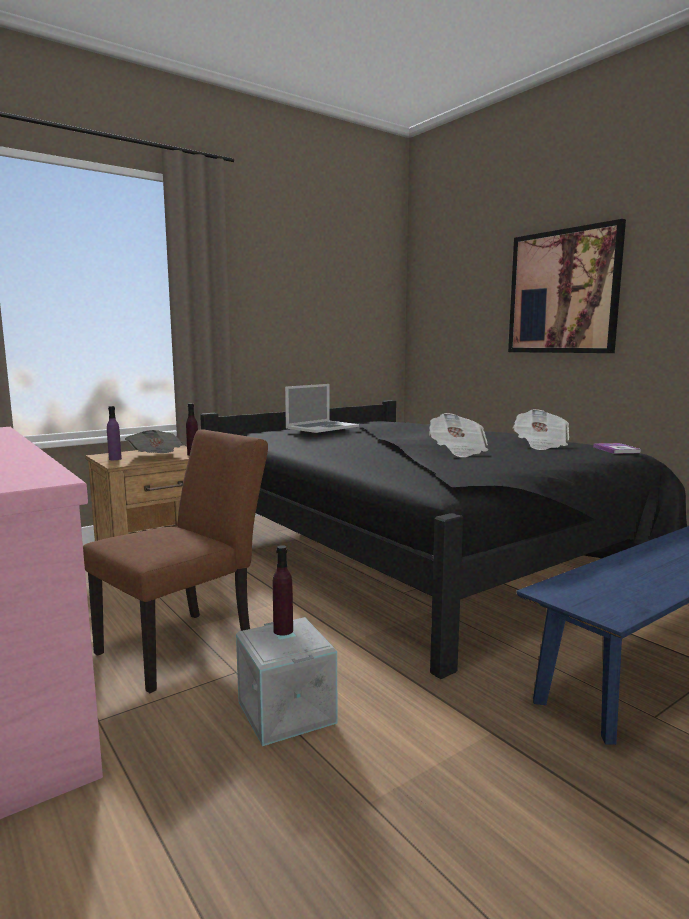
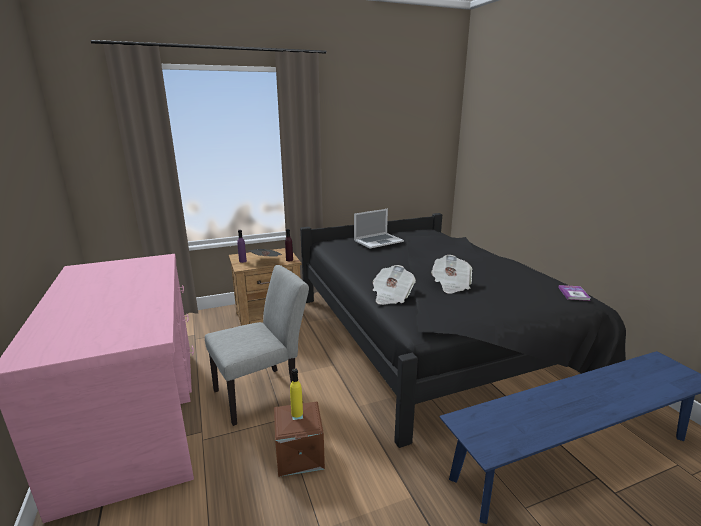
camera: 15 degrees right, 10 degrees up
(186, 644) = (263, 392): brown chair -> grey chair
(283, 630) = (297, 413): purple bottle -> yellow bottle
(284, 712) = (298, 454): grey storage box -> brown storage box
(540, 445) = (518, 281): newspaper -> newspaper (391, 296)
(563, 292) = (566, 154): picture -> none

